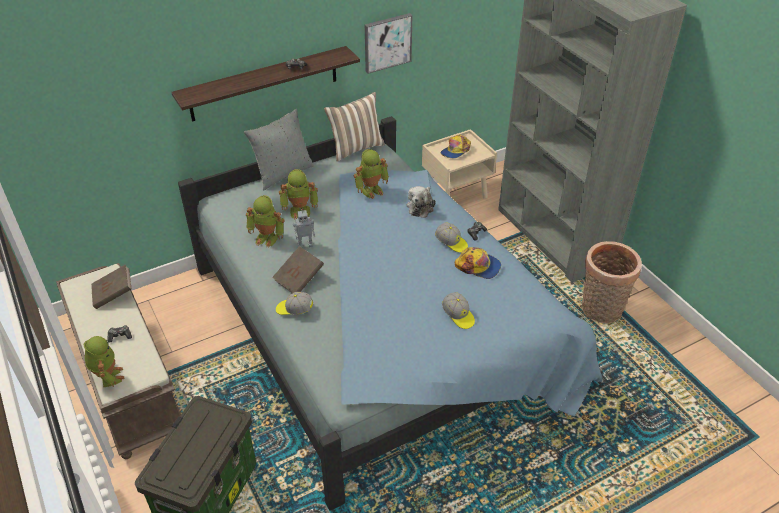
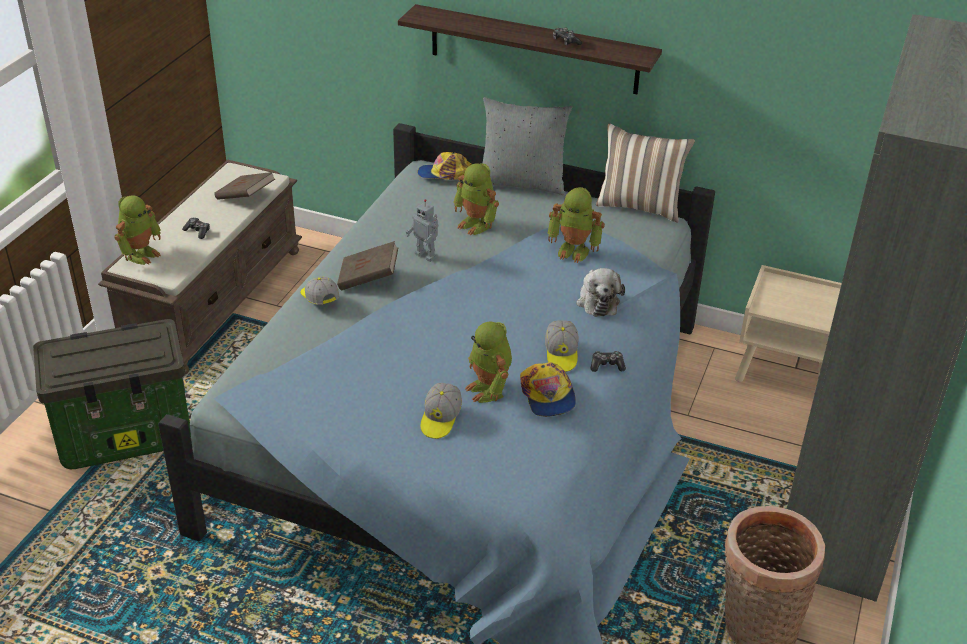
camera: 50 degrees right, 5 degrees down
(267, 237) = (406, 226): toy robot -> toy robot (489, 390)
(387, 42) = (730, 73): picture -> none
(421, 206) = (597, 301): plush toy -> plush toy turned 75 degrees counterclockwise
(456, 151) = (796, 297): cap -> cap (444, 174)

